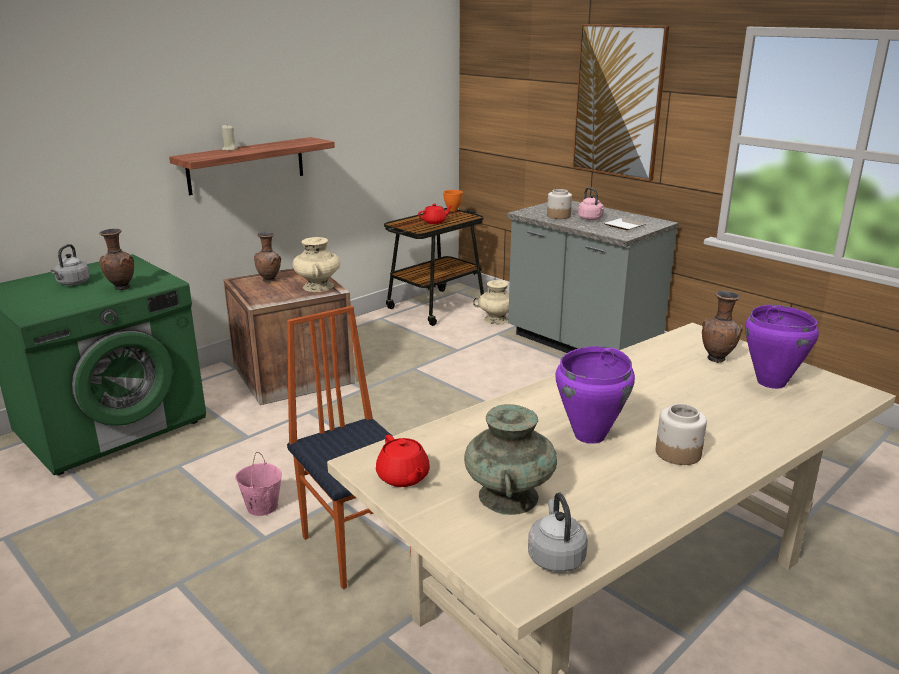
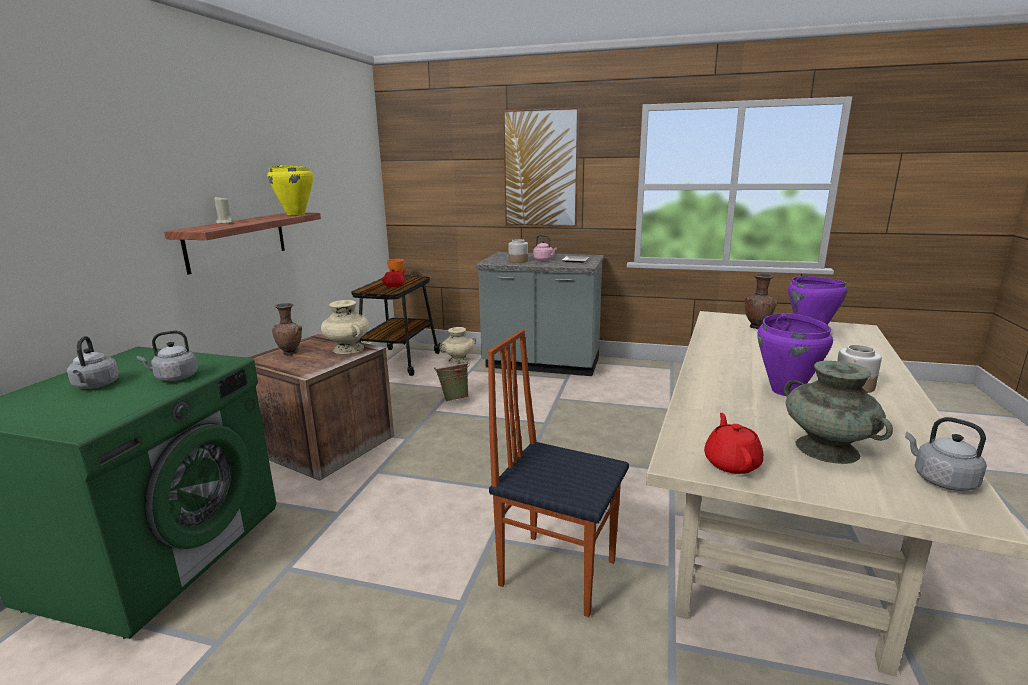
camera: 30 degrees left, 5 degrees down
(121, 288) = (174, 378): brown vase -> grey kettle
(261, 507) = (426, 573): pink bucket -> none
(309, 141) = (296, 214): none -> yellow cooking pot
(403, 477) = (731, 463): red teapot -> red teapot turned 120 degrees counterclockwise
(446, 362) = (454, 399): none -> green bucket

